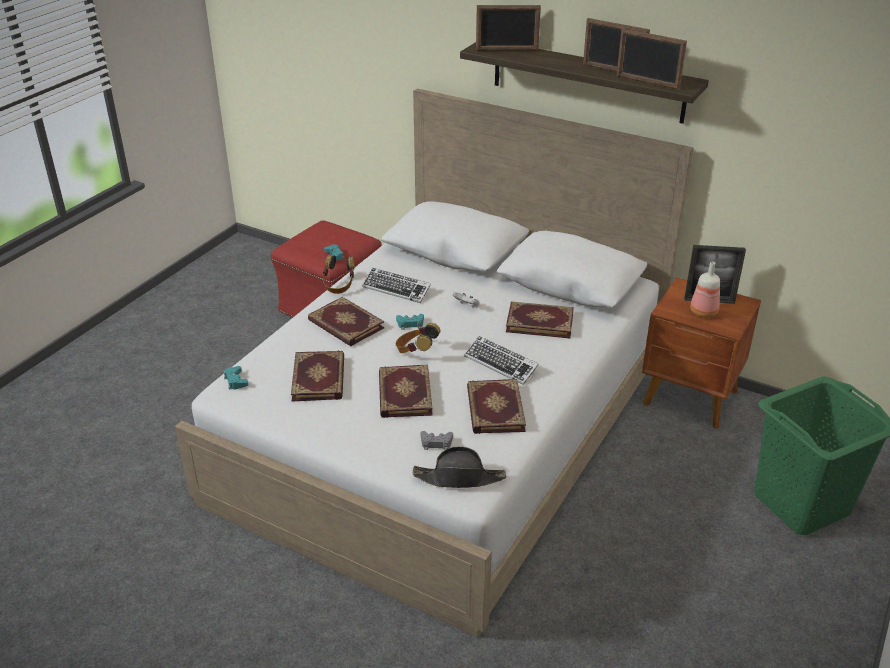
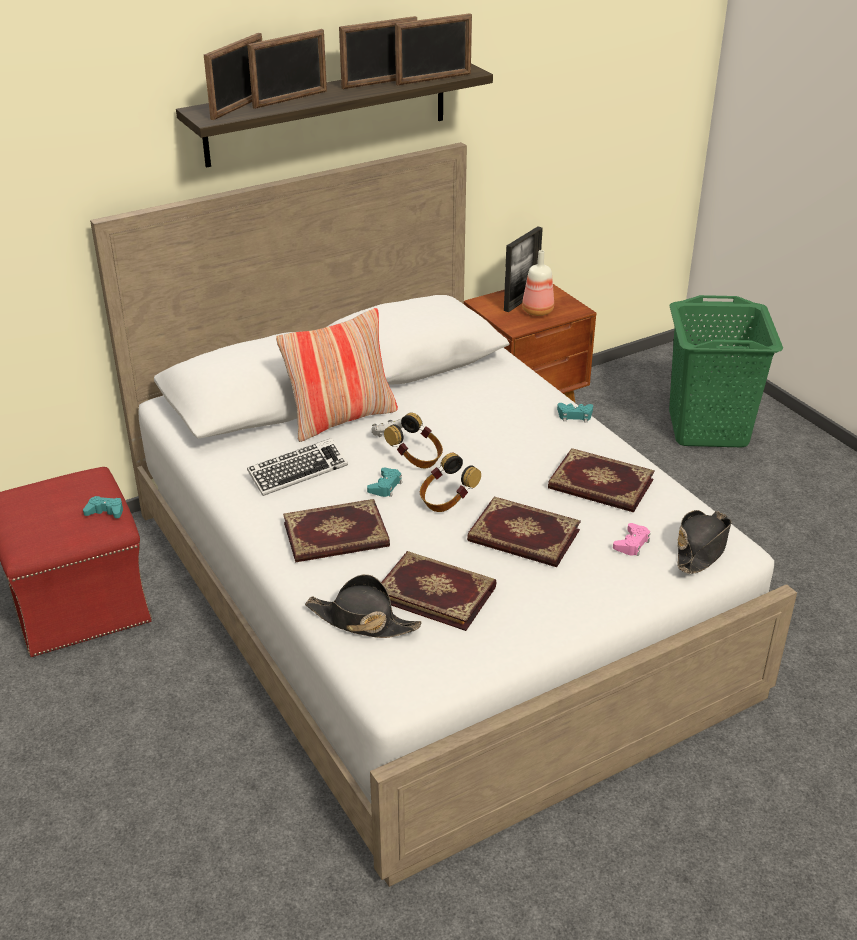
camera: 60 degrees left, 0 degrees up
(235, 381) = (377, 669): turquoise game controller -> turquoise game controller (575, 415)
(274, 361) = (362, 621): none -> black hat
(339, 286) = (239, 513): headphones -> headphones (416, 458)
(436, 443) = (632, 544): grey game controller -> pink game controller
(468, 283) = (341, 418): none -> pillow
(501, 364) = (522, 453): keyboard -> none
(540, 58) = (290, 99): none -> picture frame
(540, 321) = (466, 401): book -> none

